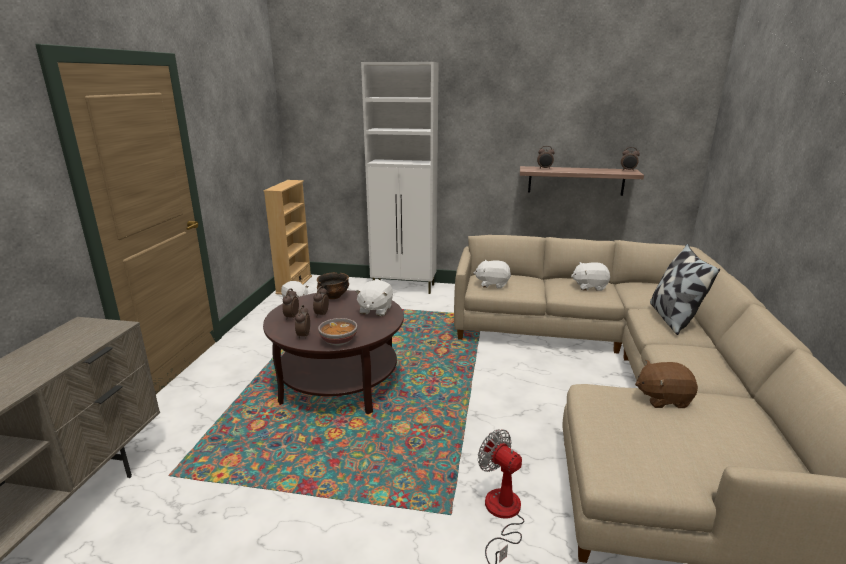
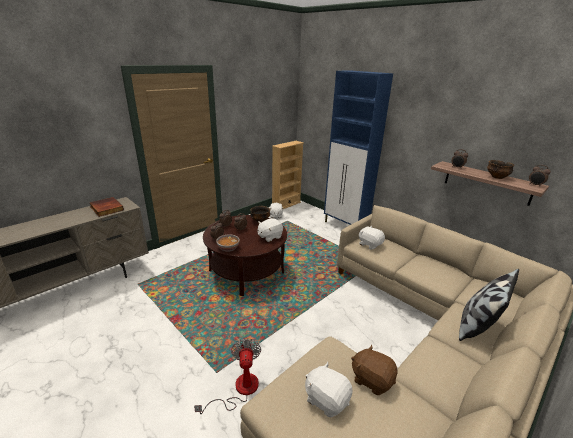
camera: 35 degrees right, 5 degrees up
(66, 343) = (106, 208): none -> book
(404, 287) = (345, 226): white cabinet -> blue cabinet
(589, 286) = (441, 272): white plush toy -> white plush toy (326, 399)
(590, 170) = (497, 177): none -> bowl

